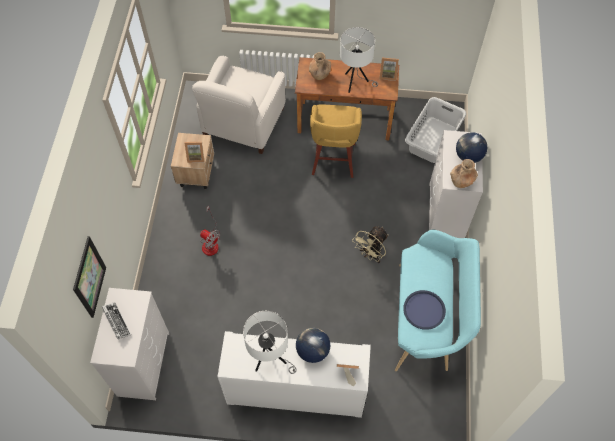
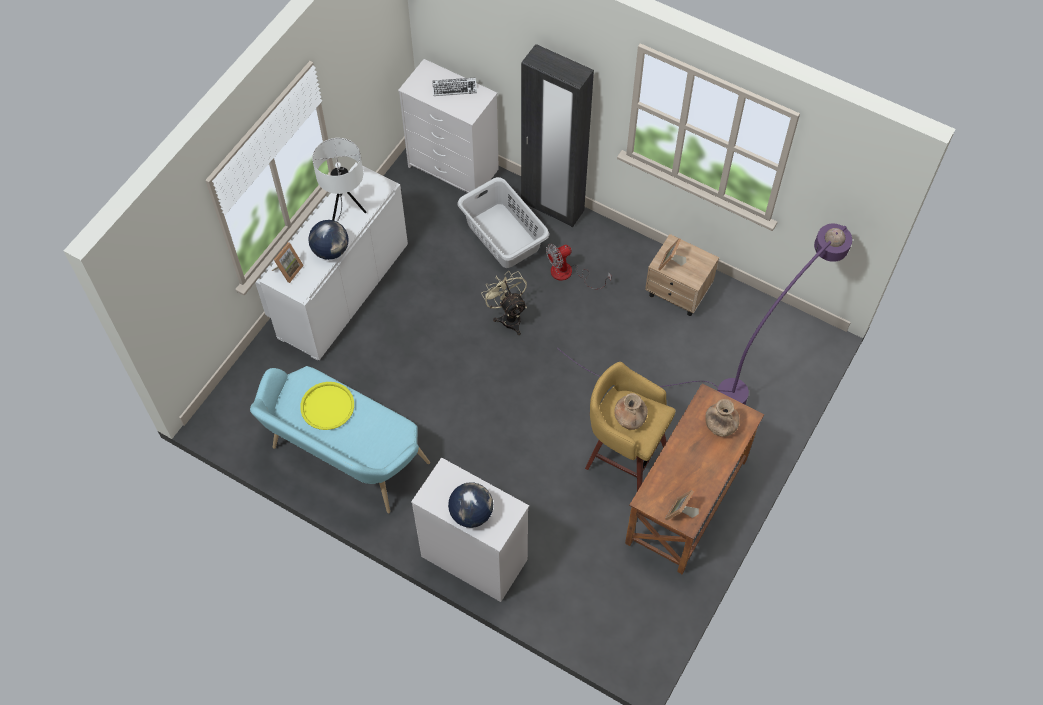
camera: 115 degrees right, 0 degrees up
(89, 277) = (485, 45): picture -> none
(154, 276) = (552, 207): none -> black wardrobe
(243, 122) = (738, 373): white armchair -> purple floor lamp
(355, 83) = (684, 465): white table lamp -> none
(370, 254) = (461, 437): beige fan -> beige fan (508, 316)
(424, 310) = (327, 406): blue tray -> yellow tray
(433, 139) = (598, 604): grey laundry basket -> grey laundry basket (503, 236)
(461, 181) = (439, 485): brown vase -> brown vase (630, 419)

